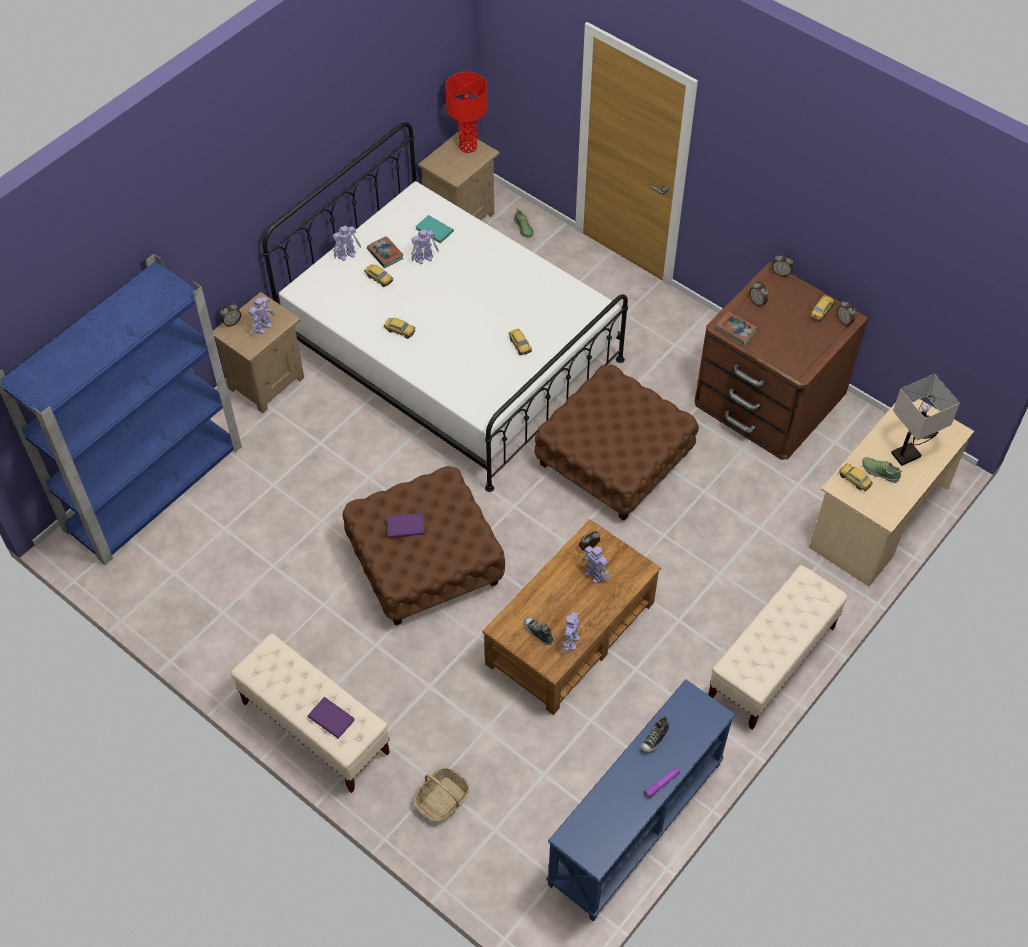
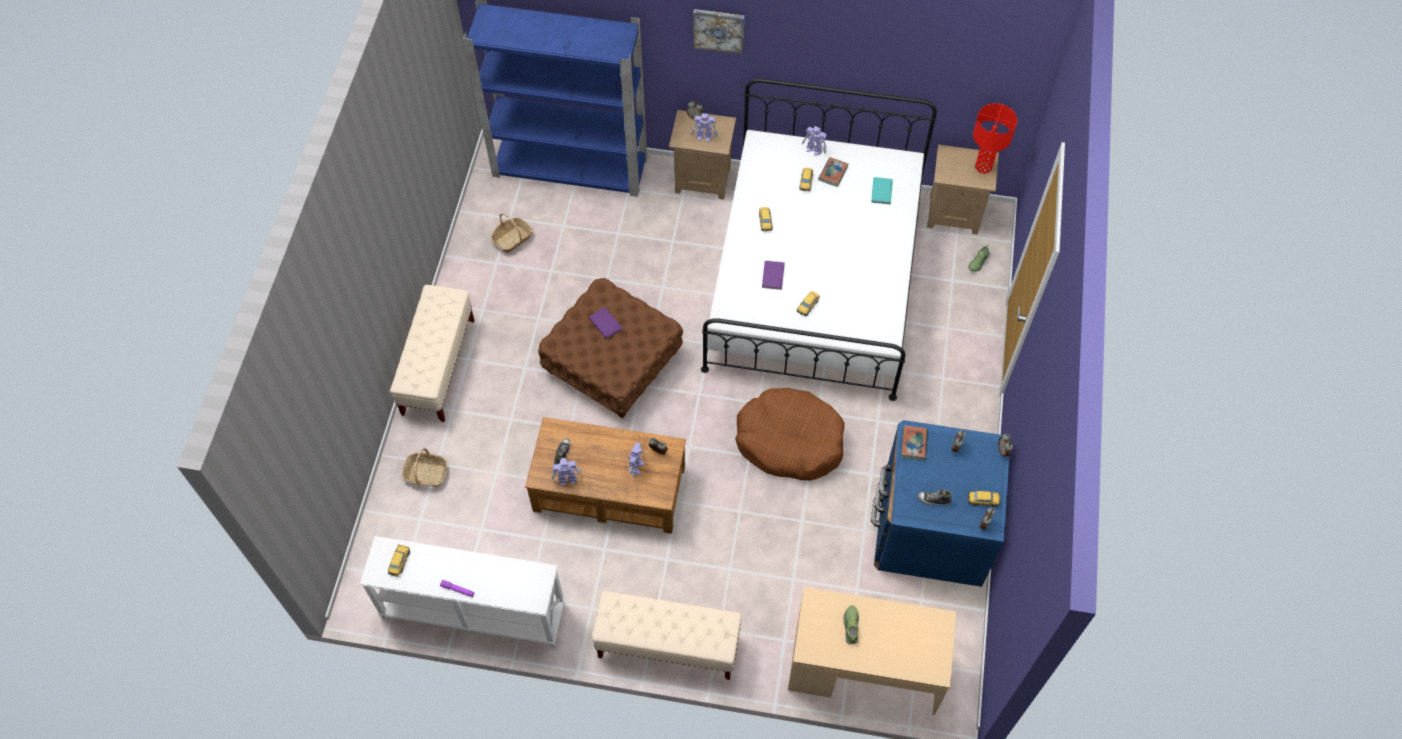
camera: 60 degrees right, 5 degrees up
(204, 583) = (512, 239): none -> basket
(220, 204) = (718, 30): none -> picture
(331, 717) = (420, 361): purple book -> purple book (774, 275)
(424, 258) = (848, 200): toy robot -> none
(614, 459) = (789, 441): brown ottoman -> brown dog bed
(636, 825) = (473, 612): blue console table -> white console table
(655, 739) = (492, 567): shoe -> shoe (934, 500)
(768, 400) = (930, 528): brown dresser -> blue dresser
(854, 480) = (829, 609): toy car -> toy car (399, 562)
(914, 443) = (901, 642): table lamp -> none

